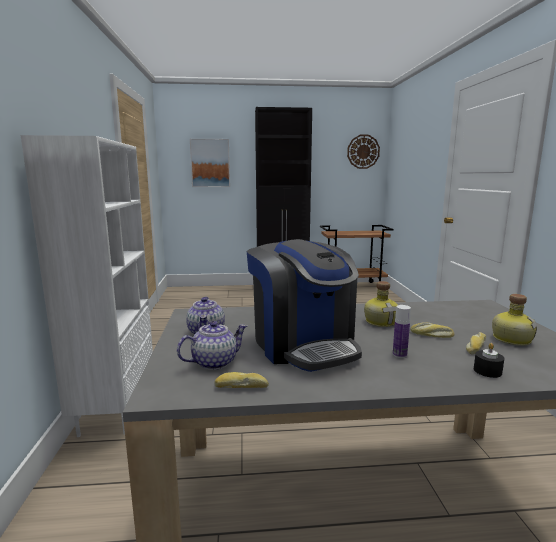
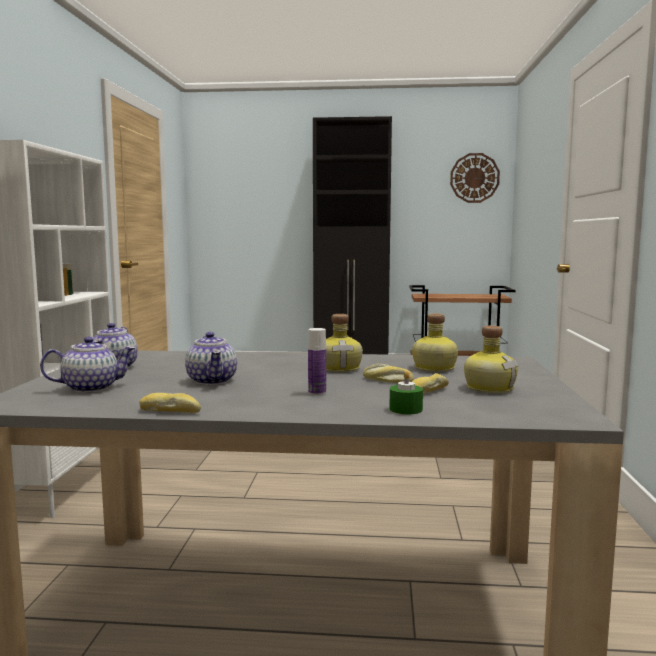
camera: 10 degrees right, 5 degrees down
(210, 163) = (254, 196): picture -> none
(241, 387) = (95, 405): bread -> bread (170, 411)
(303, 344) = (212, 381): coffee machine -> teapot
(444, 317) = (433, 368): none -> bottle
(487, 371) = (405, 409): black candle -> green candle

